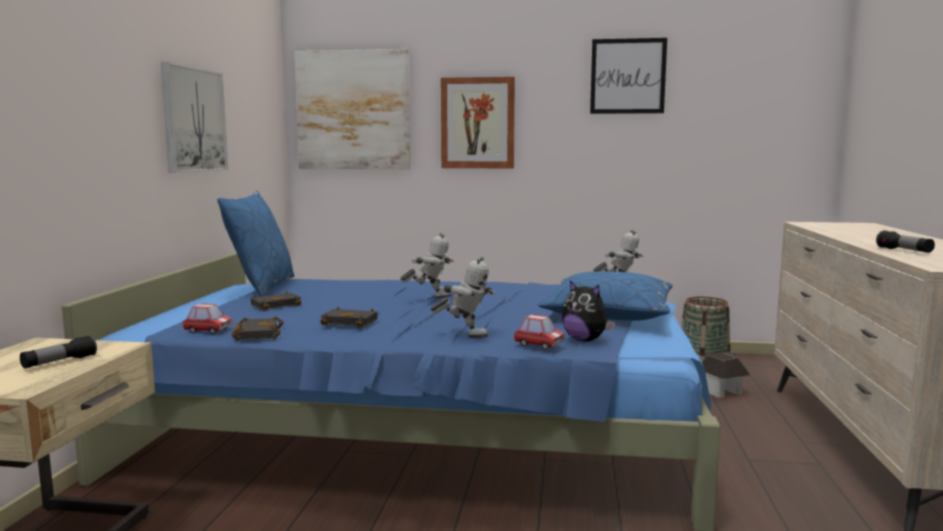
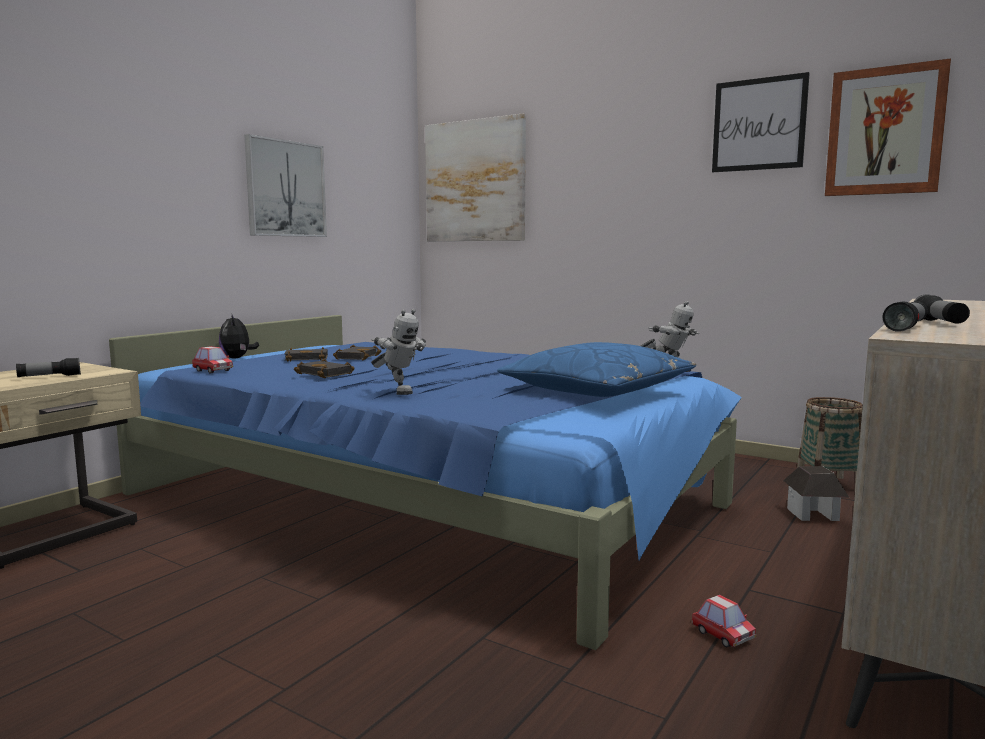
camera: 25 degrees right, 0 degrees up
(256, 334) = (239, 375): black book -> black book (356, 357)
(261, 287) = (330, 346): blue pillow -> none
(429, 297) = (442, 362): toy robot -> none
(477, 123) = (590, 189): picture -> picture (885, 131)
(539, 344) = (446, 406): toy car -> toy car (722, 635)
(585, 340) = (507, 408): plush toy -> plush toy (237, 358)
(909, 258) = (906, 328): none -> flashlight

